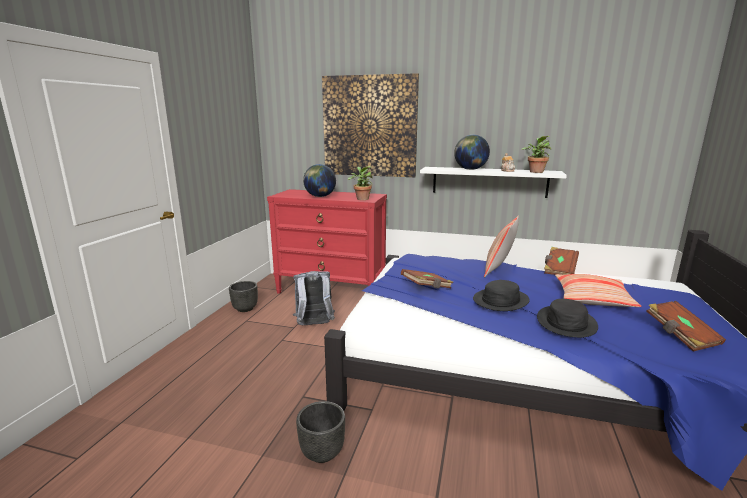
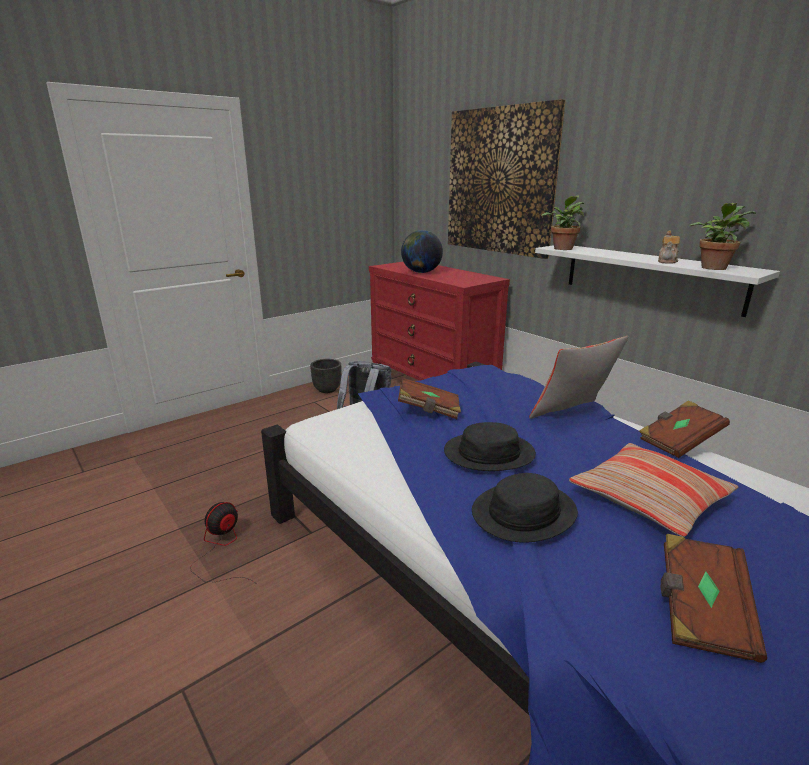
camera: 35 degrees right, 5 degrees up
(322, 452) = (221, 549): black planter -> fan
(361, 198) = (461, 281): potted plant -> potted plant (562, 248)
(470, 169) = (612, 253): globe -> none

